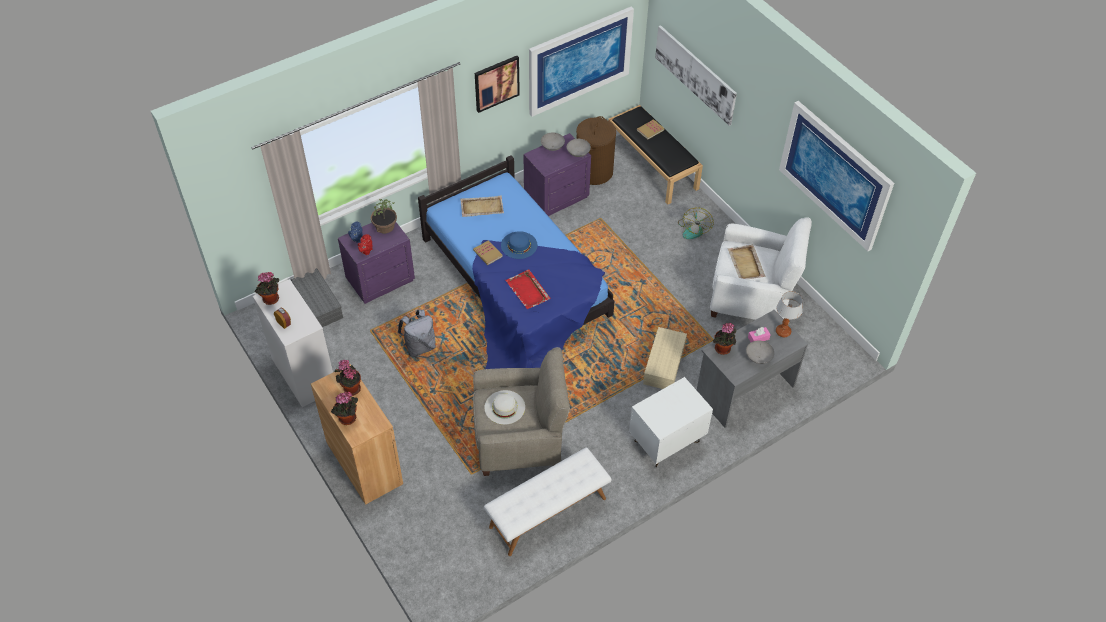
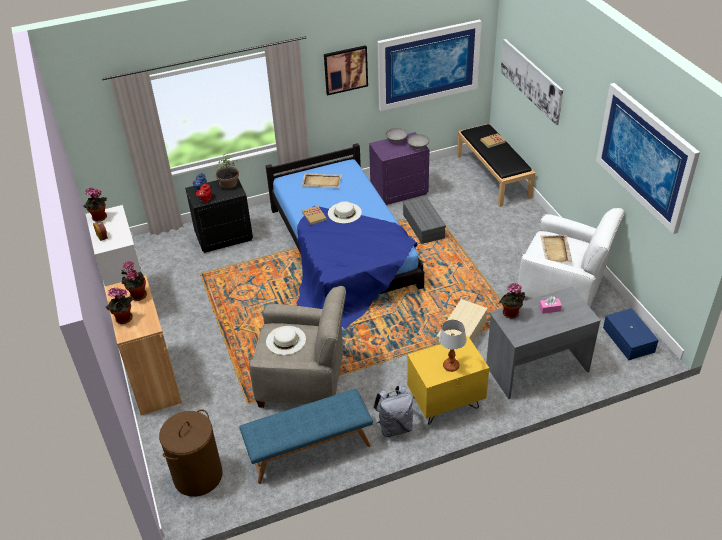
camera: 15 degrees right, 10 degrees down
(317, 304) = (163, 248): grey storage box -> grey storage box (422, 226)
(380, 279) = (223, 236): purple nightstand -> black nightstand
(419, 346) = (238, 292): grey backpack -> grey backpack (395, 427)
(519, 245) = (344, 212): blue hat -> white hat
(528, 291) = (340, 248): red tray -> none
(548, 513) = (309, 450): white bench -> blue bench
(594, 171) = (438, 176): brown laundry basket -> brown laundry basket (198, 475)
(666, 442) = (445, 403): white nightstand -> yellow nightstand
(694, 229) = (519, 228): fan -> none
(759, 358) = (546, 326): grey bowl -> none
(782, 332) = (576, 306): table lamp -> table lamp (450, 366)
(824, 346) = (628, 340): none -> blue storage box

